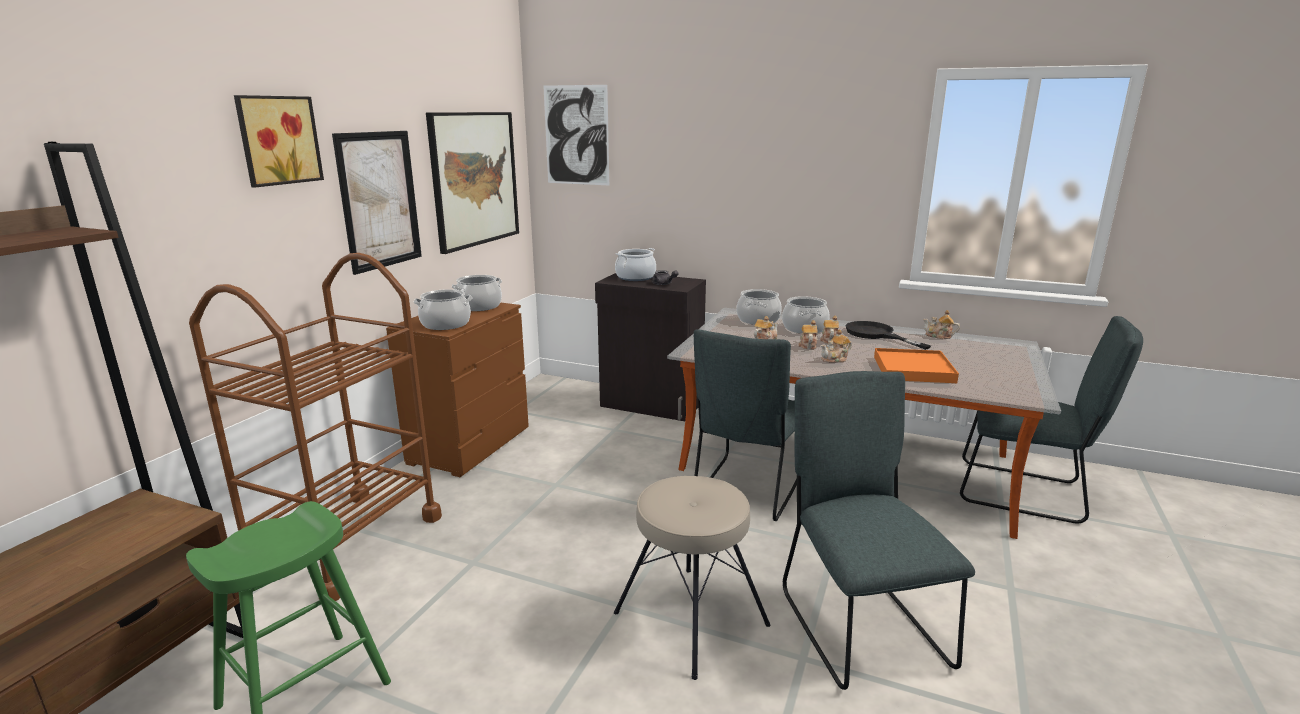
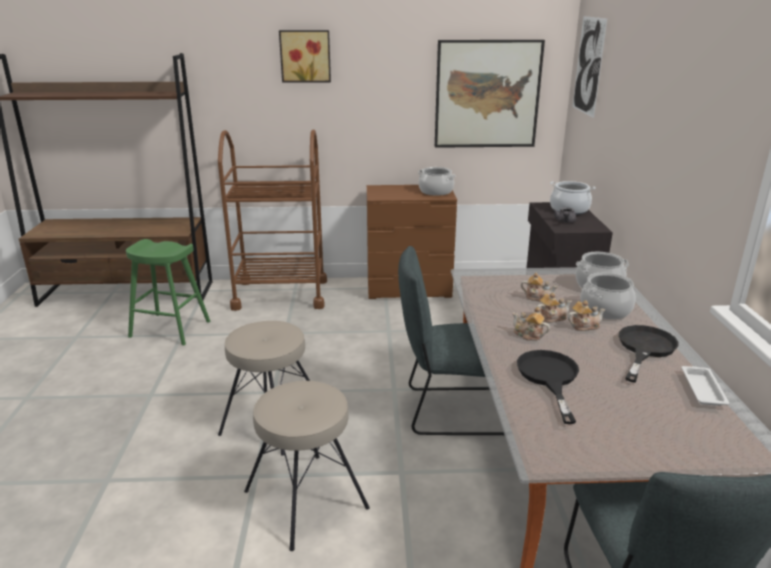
camera: 65 degrees right, 5 degrees up
(379, 200) = (380, 100): picture -> none
(446, 324) = (388, 194): cooking pot -> none
(858, 623) = (306, 498): grey chair -> beige stool
(913, 369) = (549, 378): orange tray -> black frying pan
(939, 336) = (702, 389): teapot -> white tray

